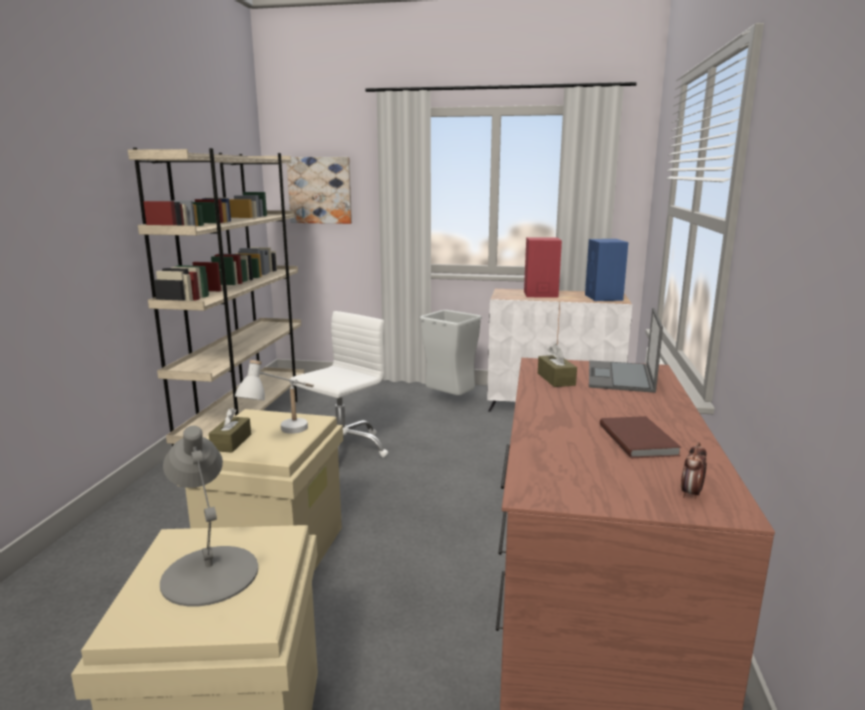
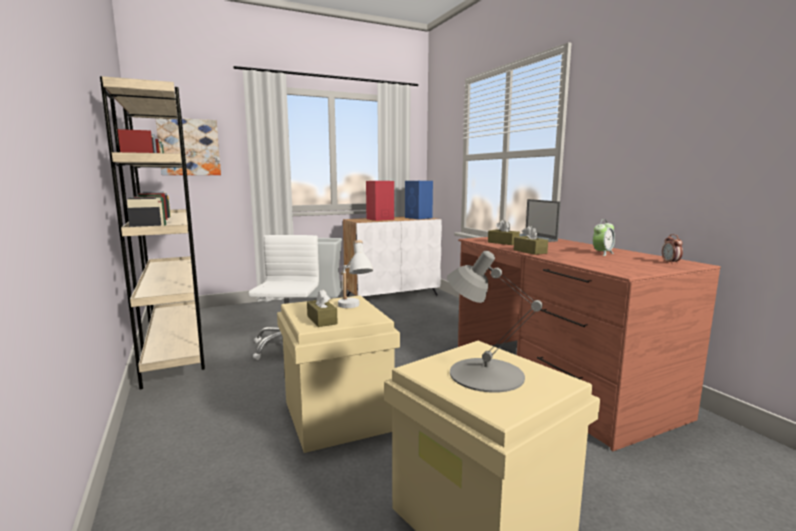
camera: 35 degrees left, 5 degrees down
(537, 408) = (530, 251): none -> brown tissue box
(639, 439) = (602, 253): brown book -> alarm clock

